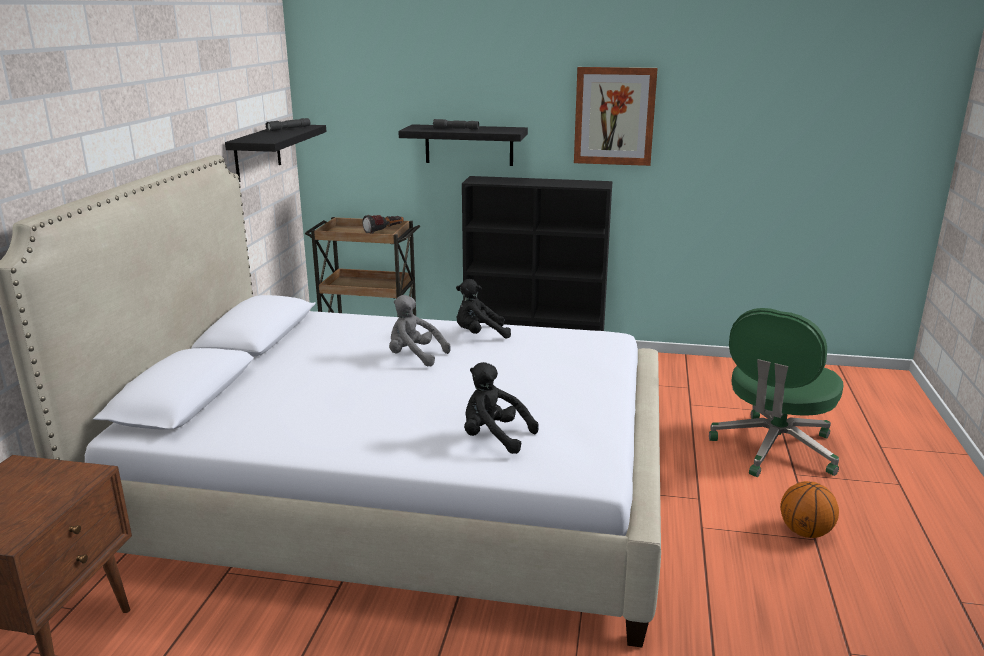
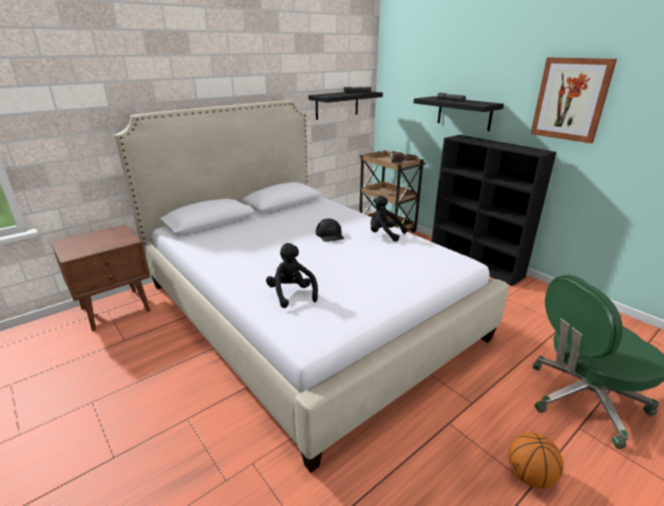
camera: 40 degrees right, 5 degrees up
(414, 356) = (330, 235): grey plush toy -> black cap

